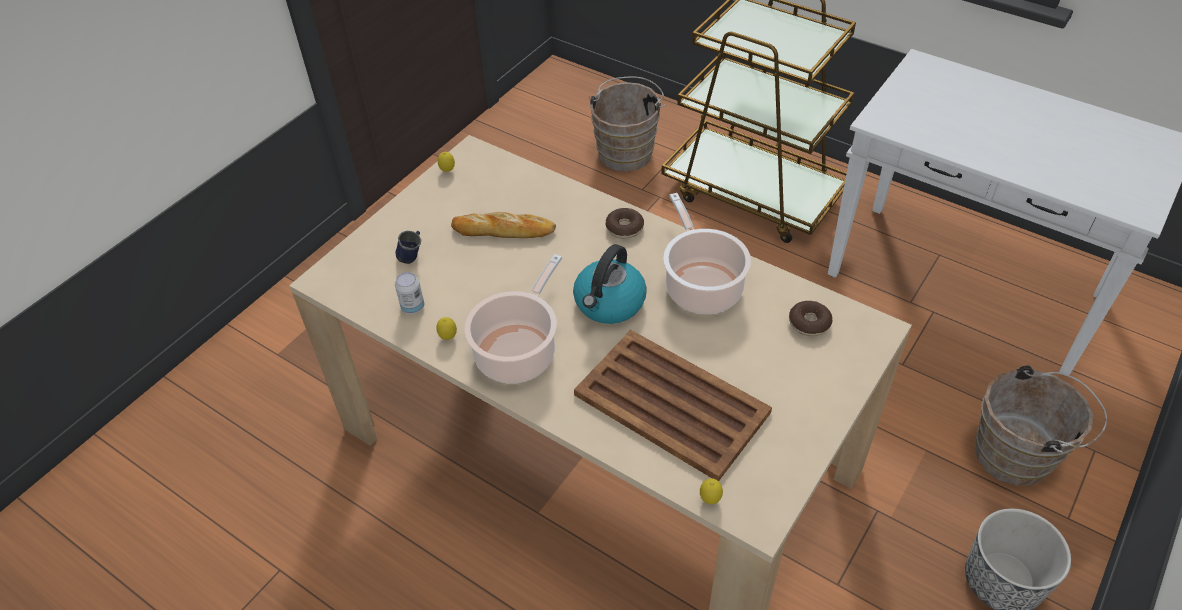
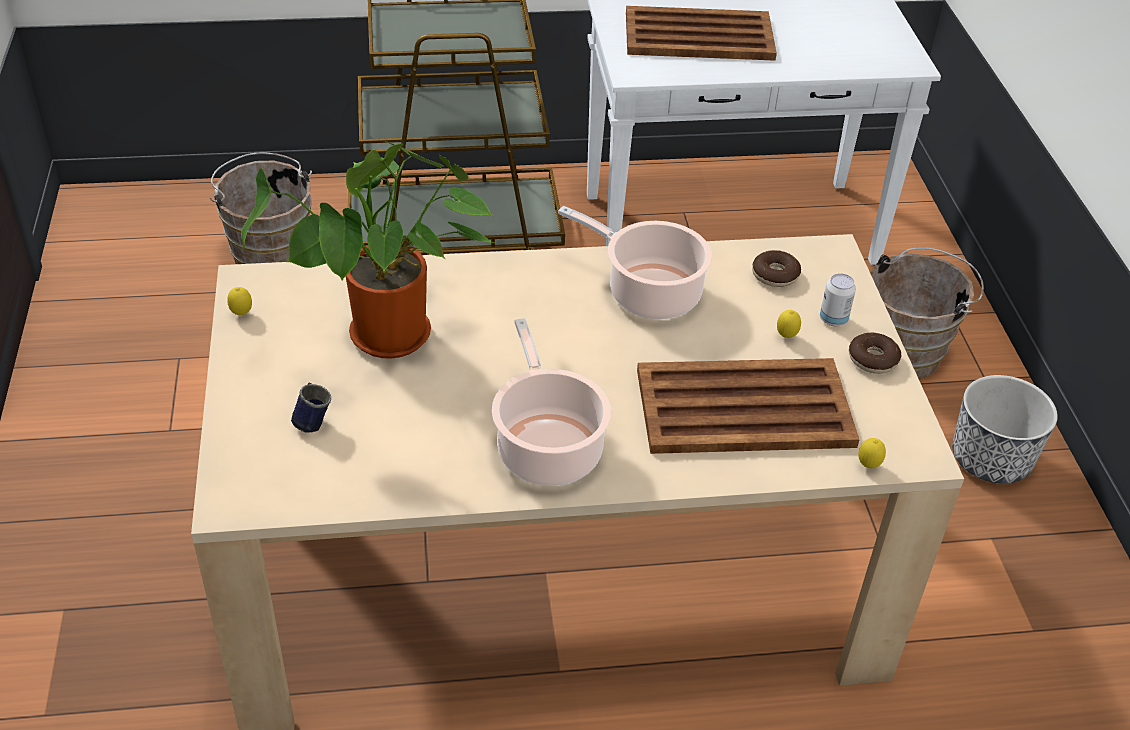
camera: 45 degrees left, 5 degrees down
(413, 307) = (379, 470): can -> can (833, 319)
(448, 338) = (458, 476): lemon -> lemon (786, 336)
(504, 230) = (387, 342): bread -> potted plant
(609, 303) = (582, 353): kettle -> none
(624, 228) = (512, 277): donut -> donut (872, 359)
(968, 113) = (700, 36): none -> brown tray

